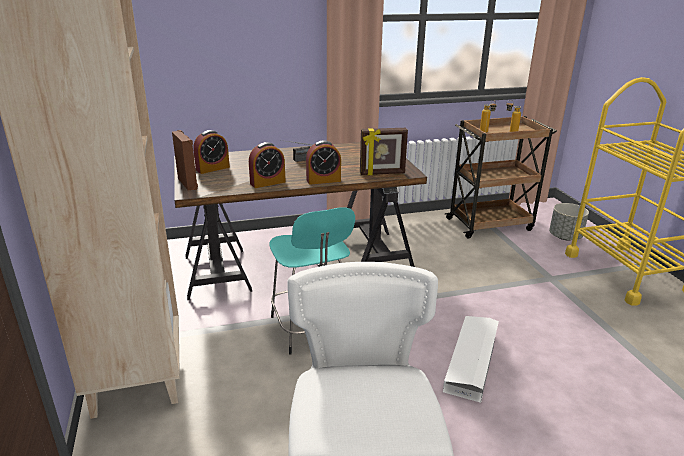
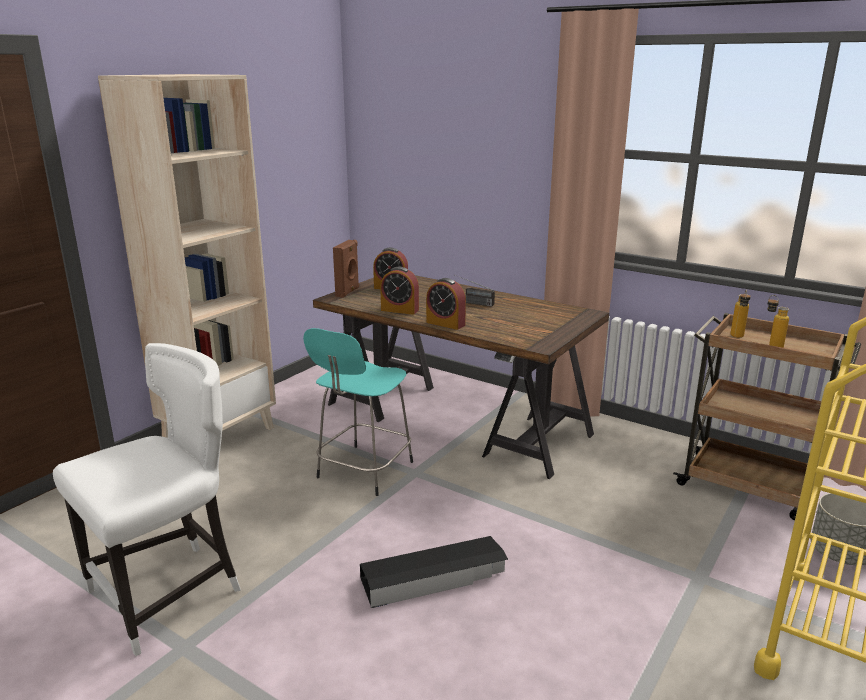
camera: 50 degrees right, 5 degrees down
(382, 173) = (512, 337): picture frame -> none
(472, 361) = (434, 577): white storage box -> black storage box

